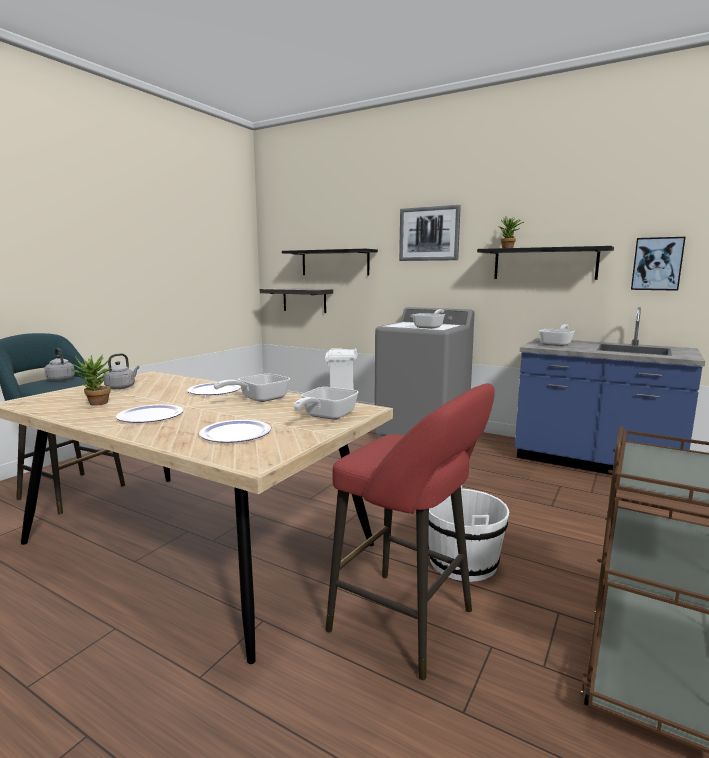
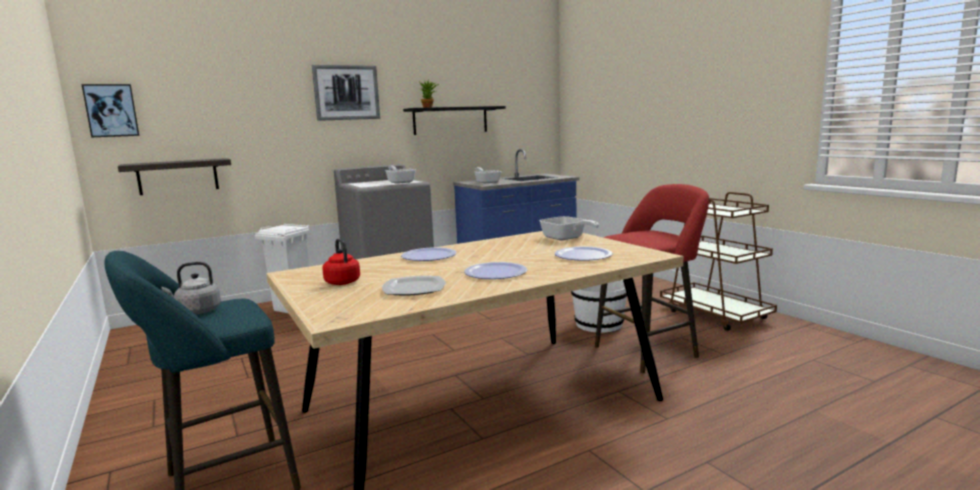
camera: 60 degrees left, 0 degrees up
(96, 404) = (413, 288): potted plant -> plate
(121, 387) = (342, 282): grey kettle -> red kettle
(258, 399) = (487, 247): frying pan -> none
(335, 262) = (225, 124): black shelf -> none
(657, 264) = (517, 118): picture -> picture (111, 110)

